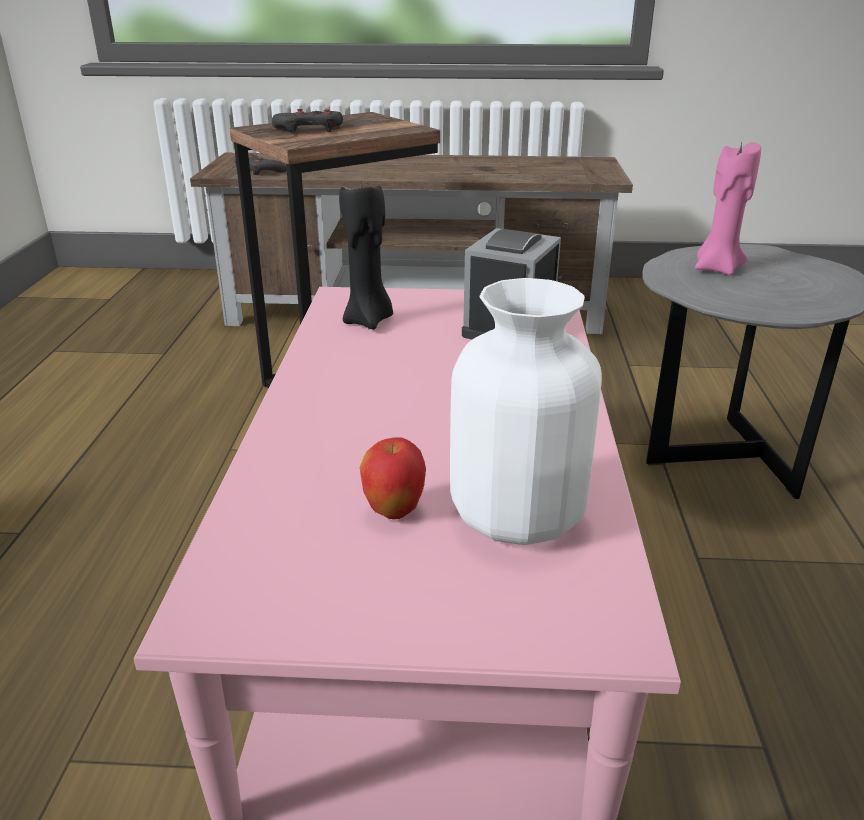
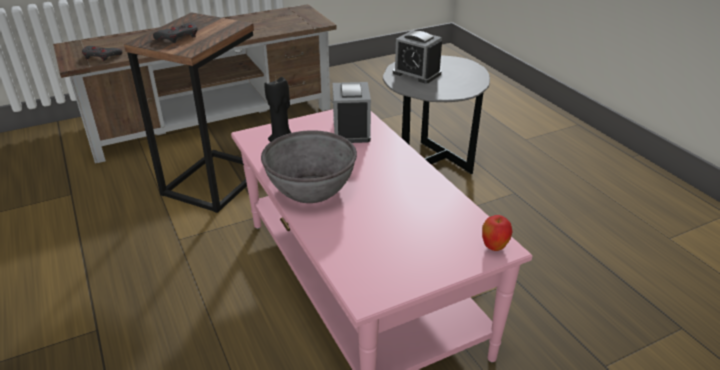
camera: 30 degrees left, 5 degrees up
(339, 391) = (311, 189): none -> grey bowl
(394, 512) = (392, 234): apple -> apple (494, 247)
(517, 515) = (437, 219): white vase -> none
(717, 268) = (416, 73): pink candle -> alarm clock

